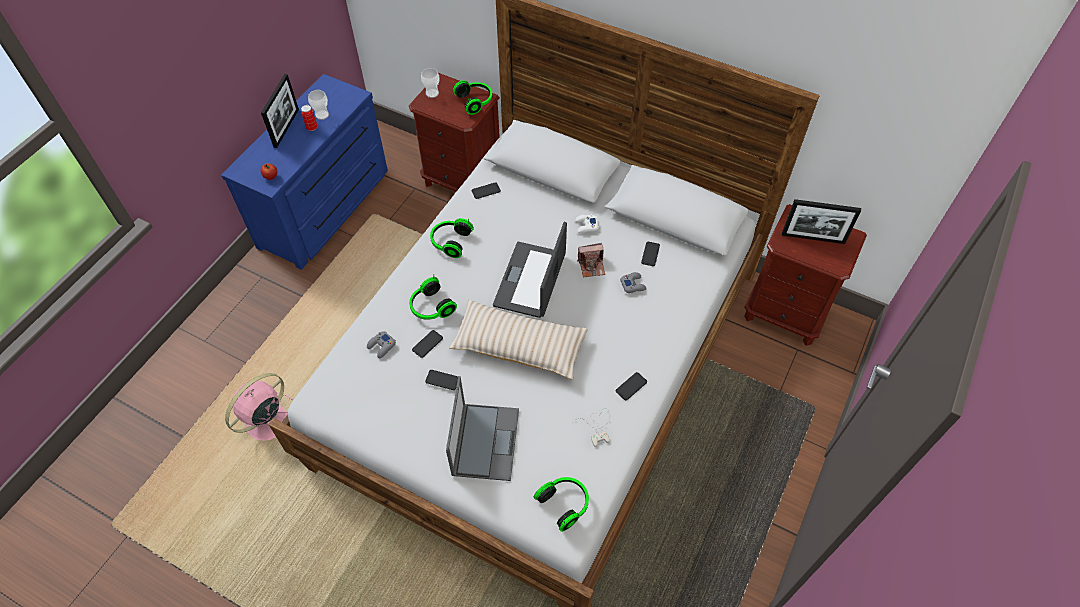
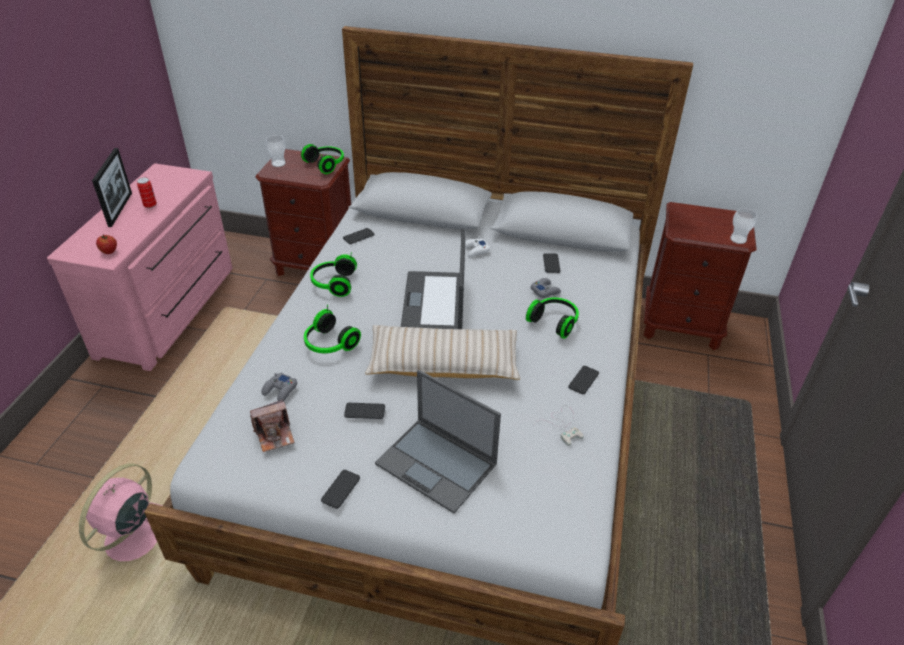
camera: 15 degrees left, 15 degrees down
(322, 115) = (160, 194): cup -> cup (738, 239)
(327, 209) = (171, 311): blue dresser -> pink dresser
(427, 344) = (336, 378): phone -> phone (340, 489)
(485, 440) = (437, 464): laptop -> laptop turned 135 degrees clockwise
(565, 504) = (559, 513): headphones -> headphones (554, 322)
(591, 266) = (495, 282): camera -> camera (275, 435)
(813, 238) = (706, 223): picture frame -> none

